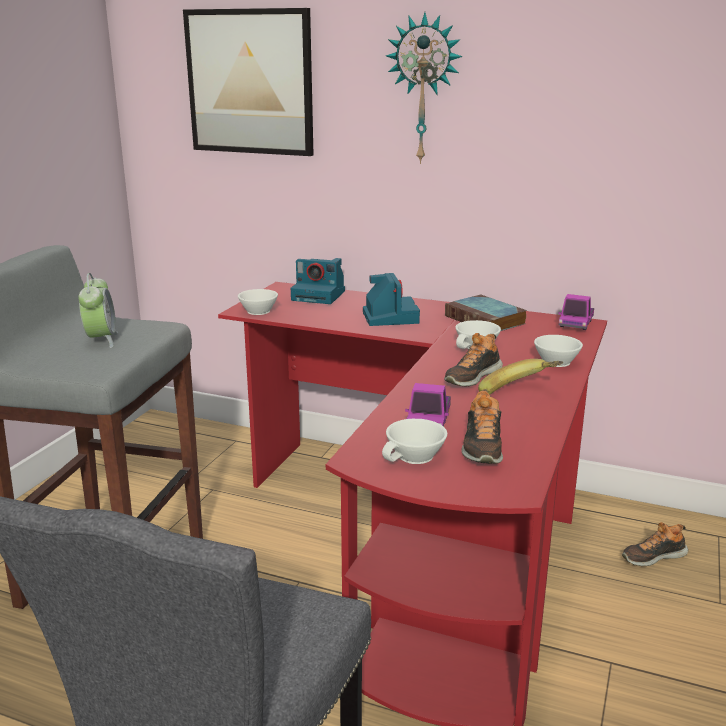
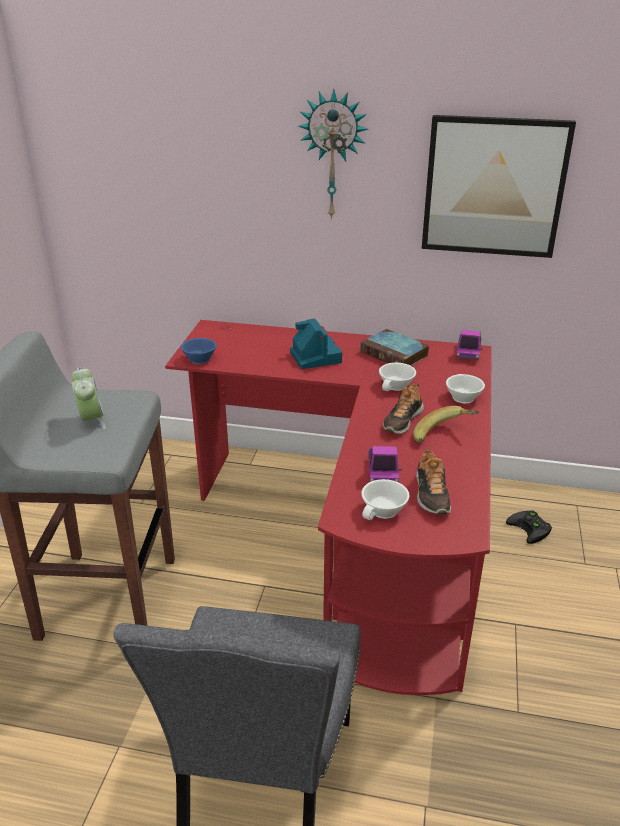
camera: 10 degrees left, 10 degrees up
(250, 82) = (167, 144): picture -> picture (494, 187)
(257, 310) = (198, 358): white cup -> blue cup
(320, 295) = (246, 335): camera -> none
(653, 556) = (531, 529): shoe -> black game controller

